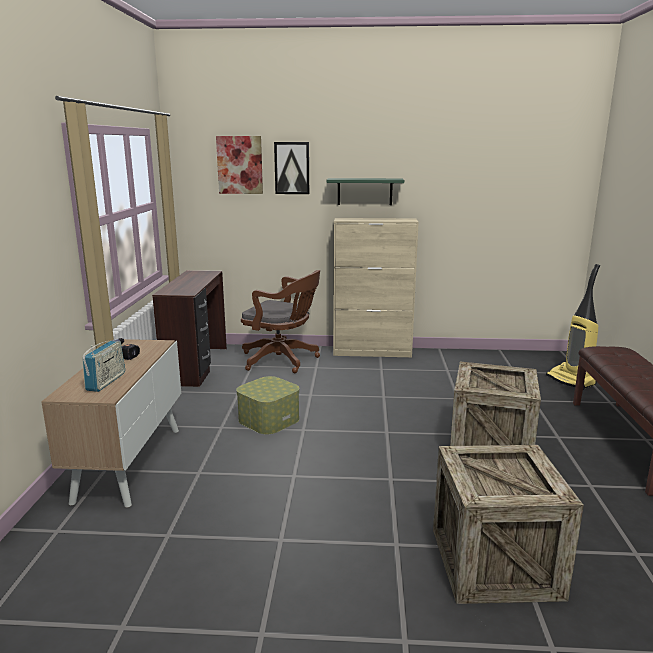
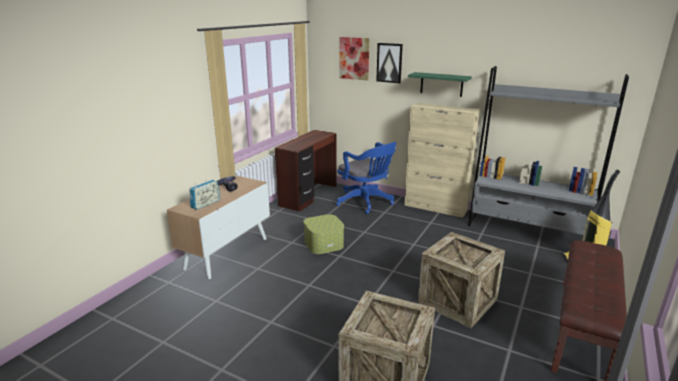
camera: 25 degrees right, 5 degrees up
(283, 360) = (366, 202): brown office chair -> blue office chair
(490, 358) = (527, 230): none -> grey bookcase

